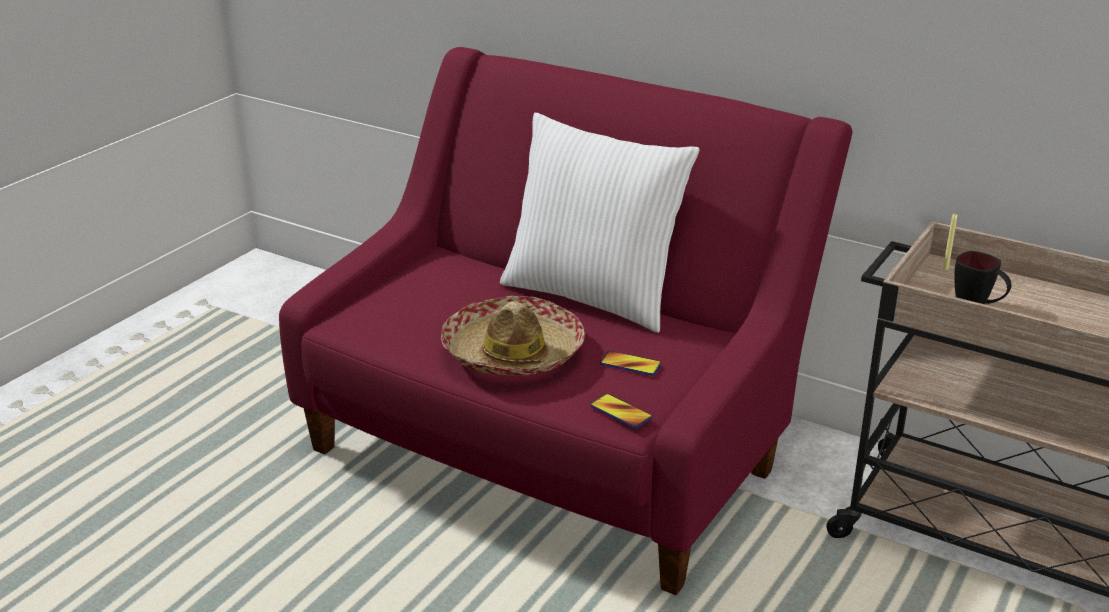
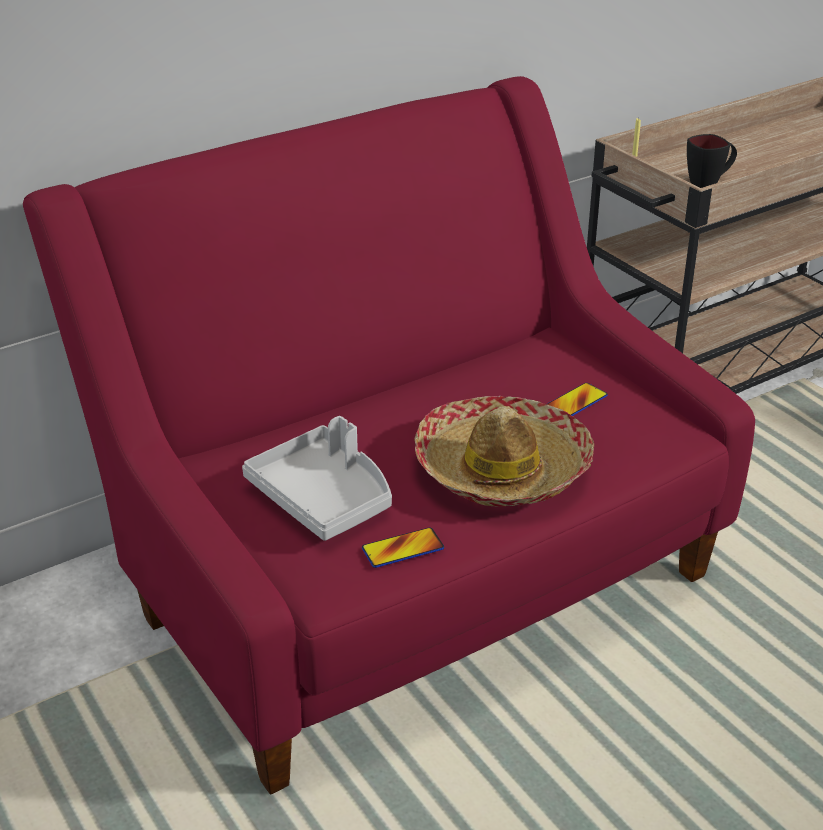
camera: 65 degrees left, 5 degrees up
(429, 299) = (324, 497): none -> grey tray
(593, 295) = (410, 384): white pillow -> none
(621, 412) = (665, 434): phone -> phone (403, 549)

